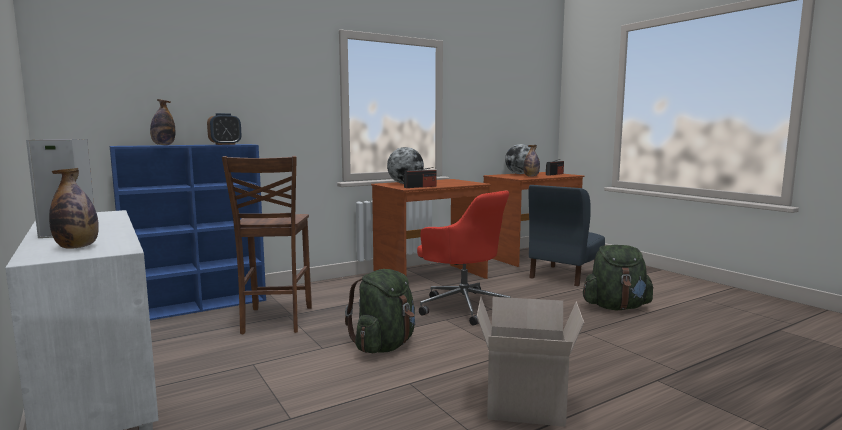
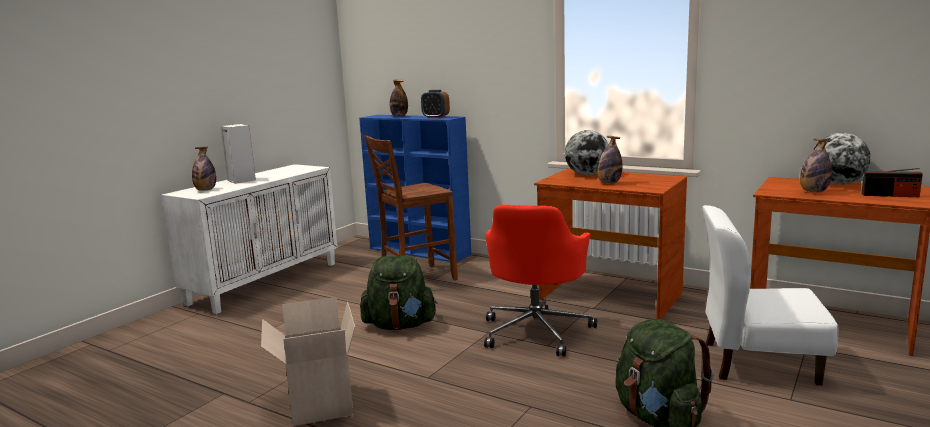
camera: 65 degrees right, 5 degrees up
(420, 187) = (567, 182): radio -> none
(443, 184) = (609, 183): none -> bottle
(563, 275) = (758, 362): blue chair -> white chair

